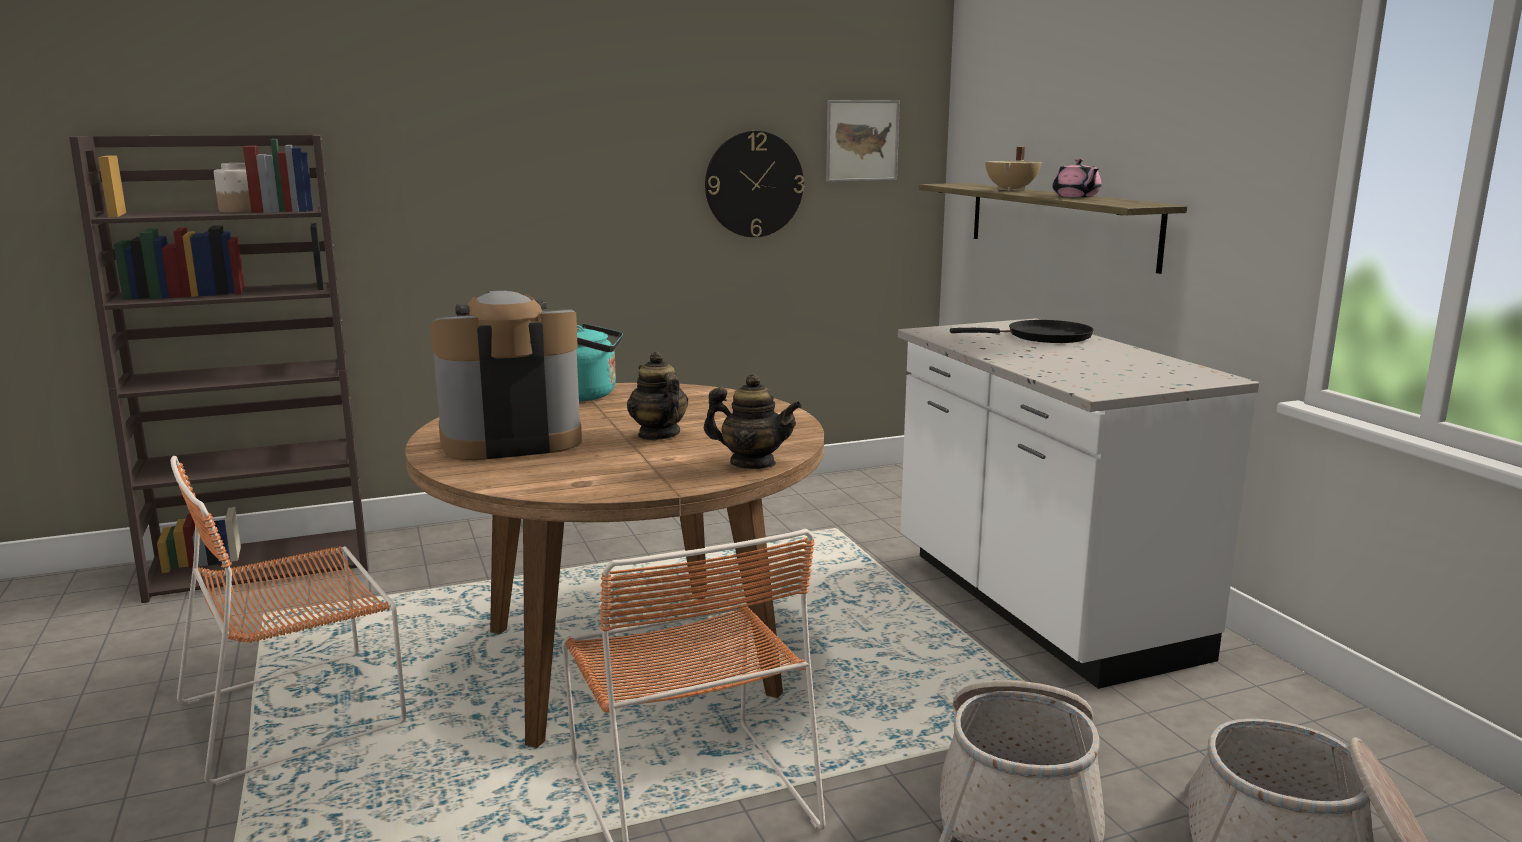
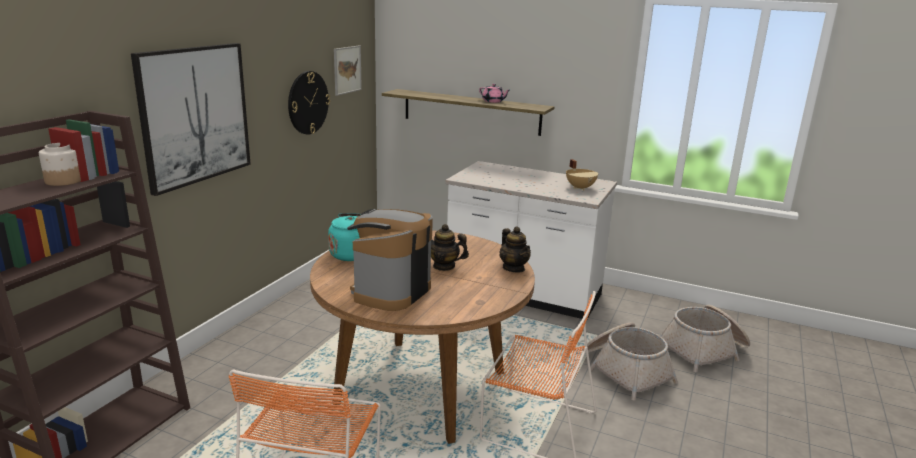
camera: 45 degrees left, 5 degrees up
(504, 168) = (195, 115): none -> picture
(752, 463) = (514, 268): teapot -> teapot turned 90 degrees clockwise
(1012, 190) = (447, 96): beige cooking pot -> beige cooking pot (580, 188)
(1043, 337) = (508, 172): black frying pan -> none

